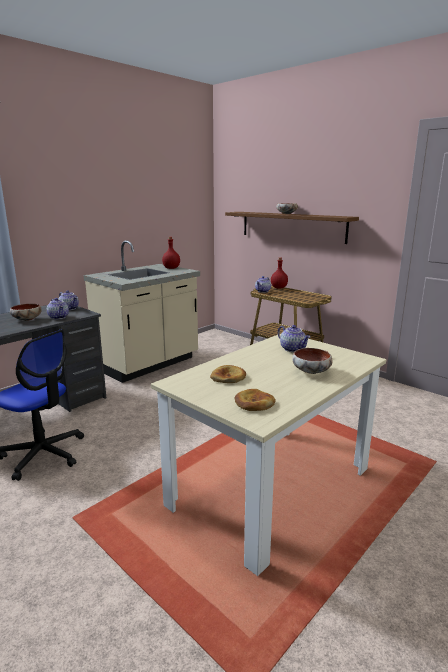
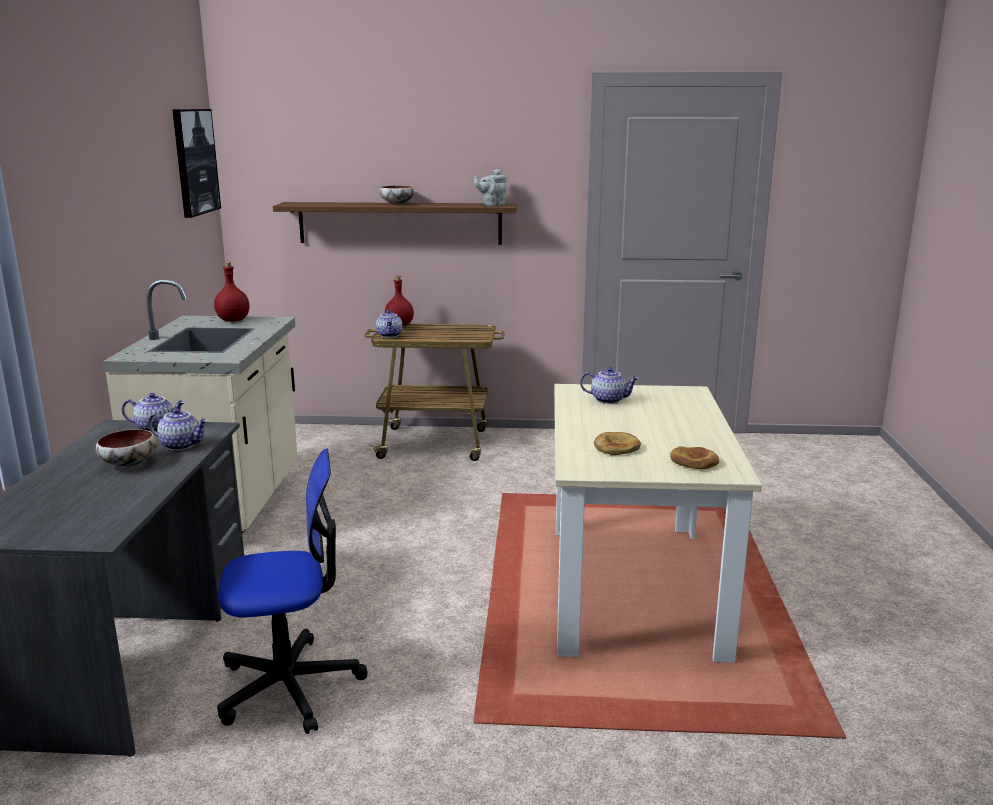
camera: 40 degrees left, 0 degrees up
(191, 187) = (194, 162): none -> picture
(311, 372) = (676, 417): bowl -> none
(338, 216) = (492, 204): none -> grey teapot

